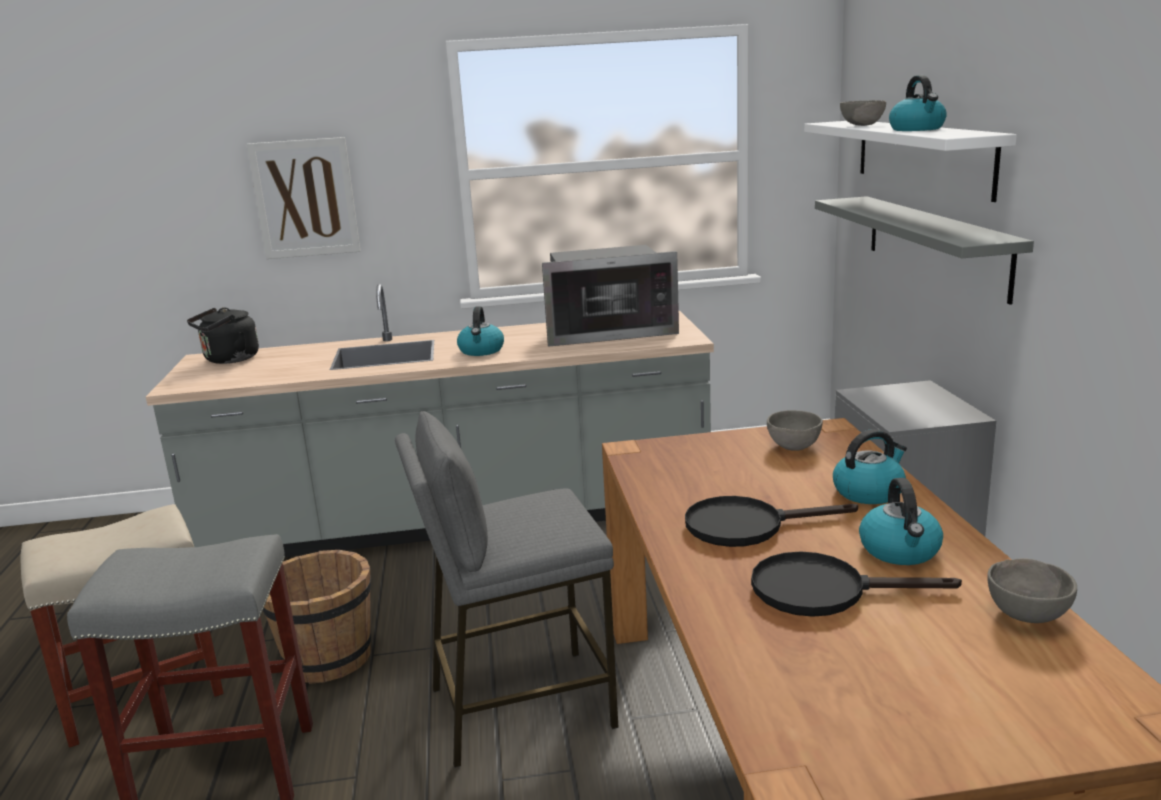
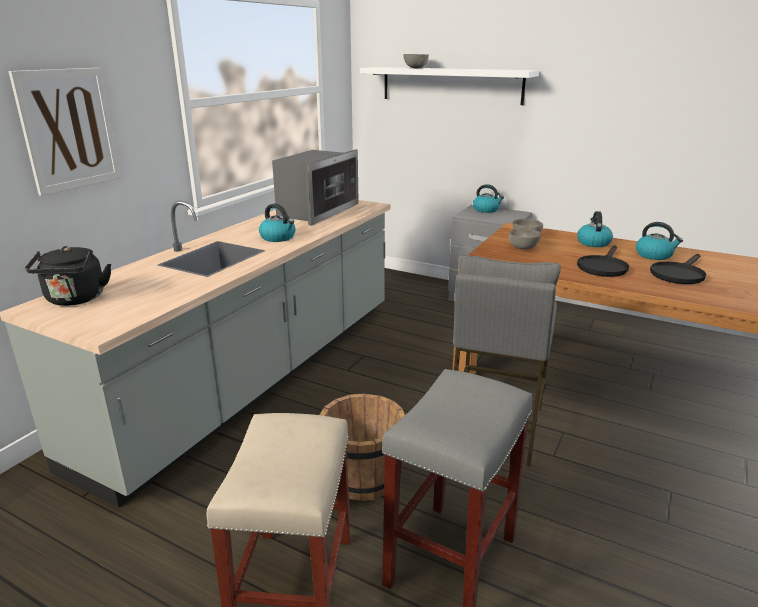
camera: 55 degrees left, 5 degrees up
(917, 129) = (471, 69): kettle -> kettle (486, 210)
(934, 244) = (467, 132): grey shelf -> none
(1028, 615) = (722, 257): grey bowl -> grey bowl (523, 248)

